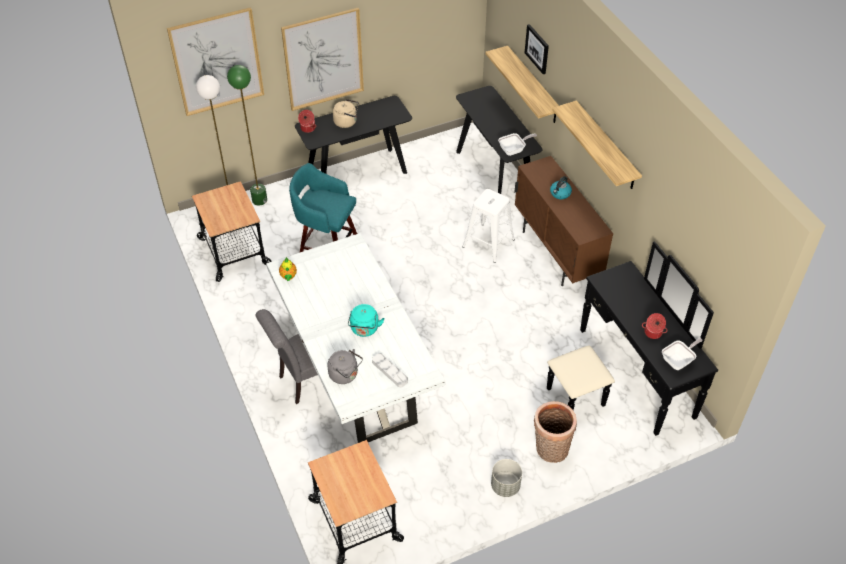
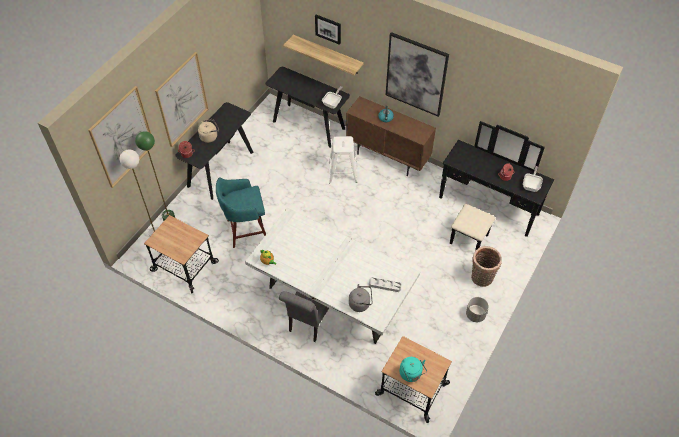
camera: 35 degrees left, 5 degrees up
(364, 329) = (346, 268): turquoise kettle -> turquoise kettle (411, 374)
(606, 146) = (416, 74): shelf -> picture

